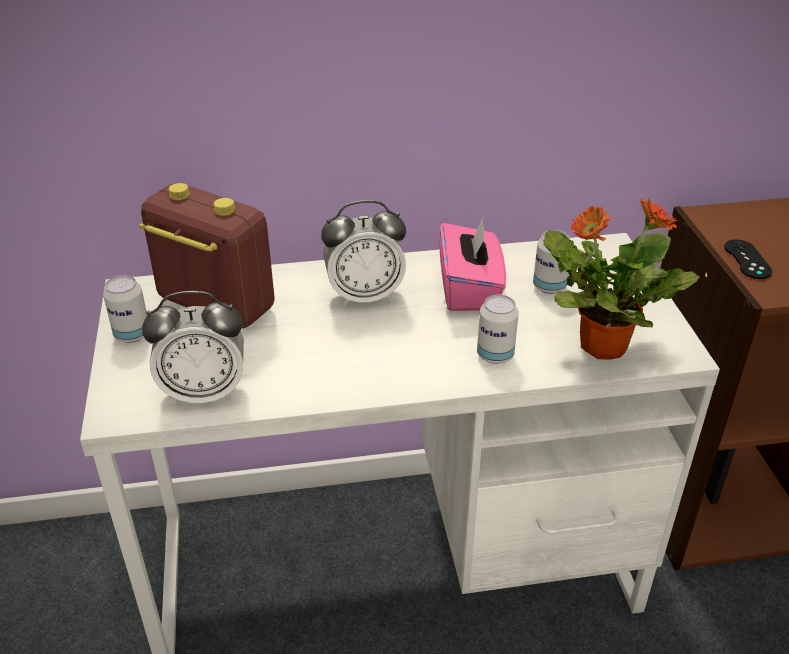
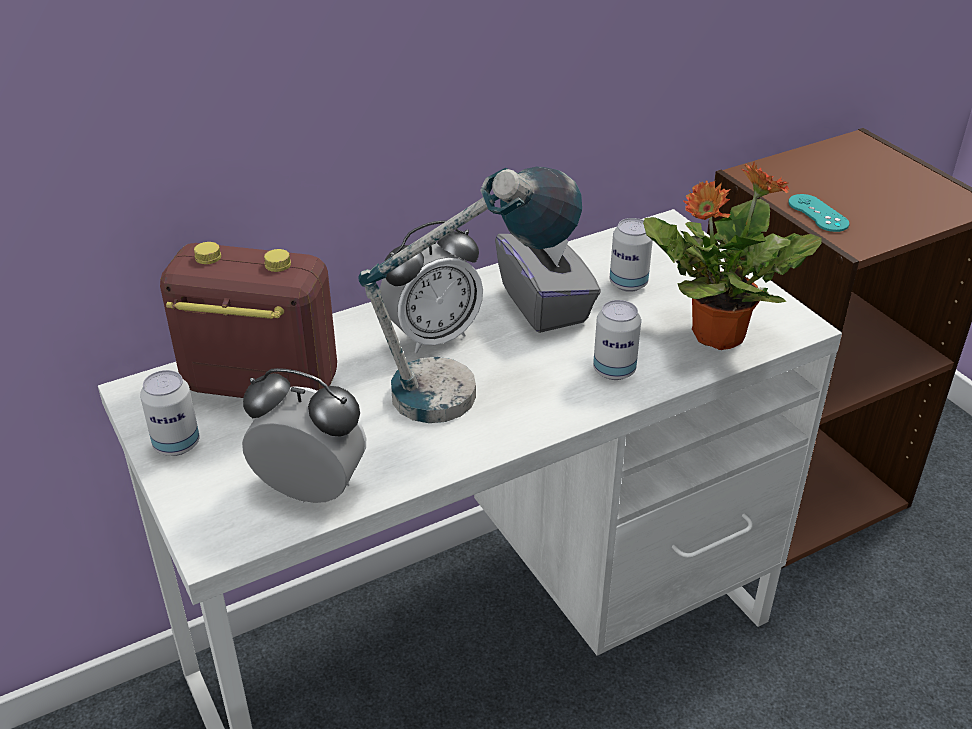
camera: 20 degrees left, 0 degrees up
(204, 392) = (311, 491): alarm clock -> alarm clock turned 135 degrees counterclockwise
(370, 343) = (470, 388): none -> table lamp
(469, 290) = (545, 305): pink tissue box -> grey tissue box
(747, 259) = (818, 213): black game controller -> turquoise game controller

